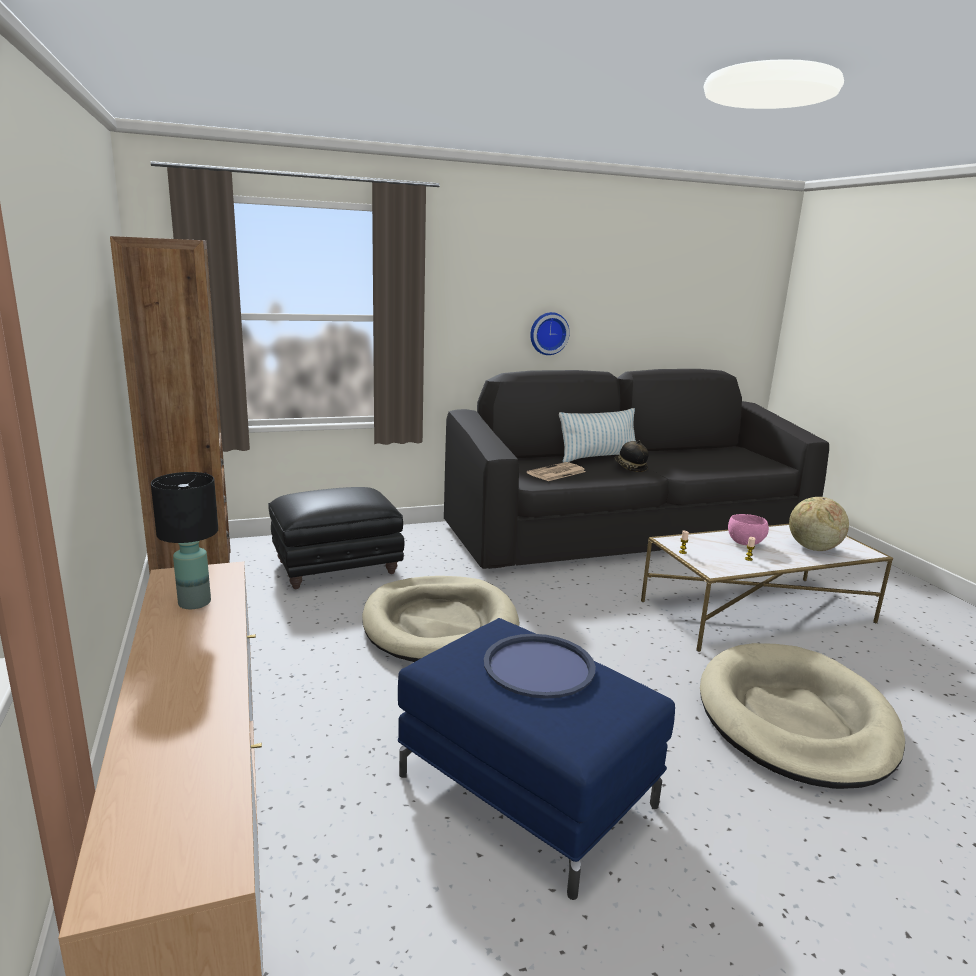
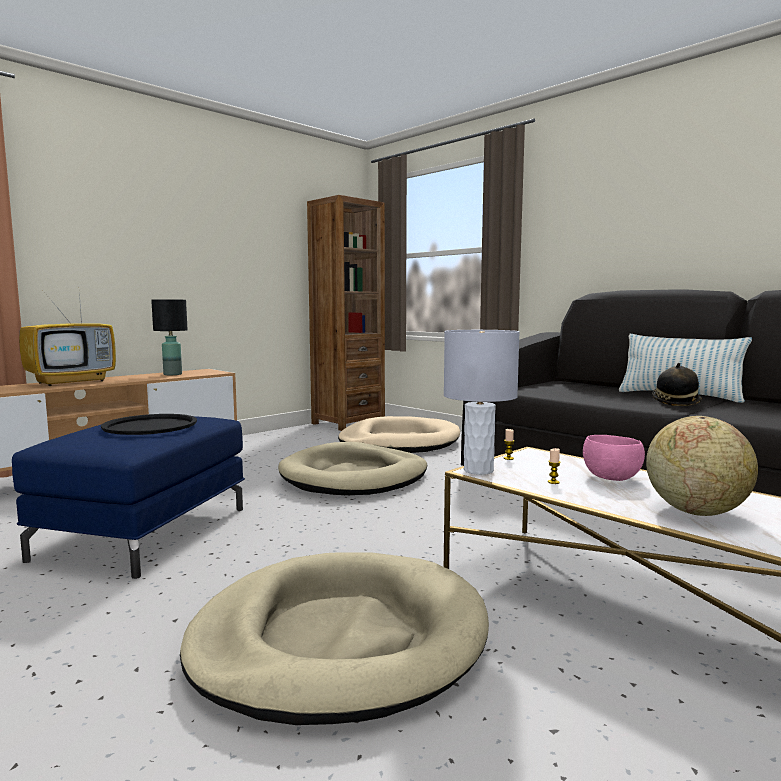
camera: 65 degrees right, 10 degrees down
(166, 693) = (72, 382): none -> television
(336, 568) = (399, 442): black ottoman -> beige dog bed
(538, 667) = (150, 426): blue tray -> black tray
(548, 333) = (660, 250): wall clock -> none
(556, 473) = (574, 392): newspaper -> none
(712, 569) = (479, 470): none -> grey table lamp

